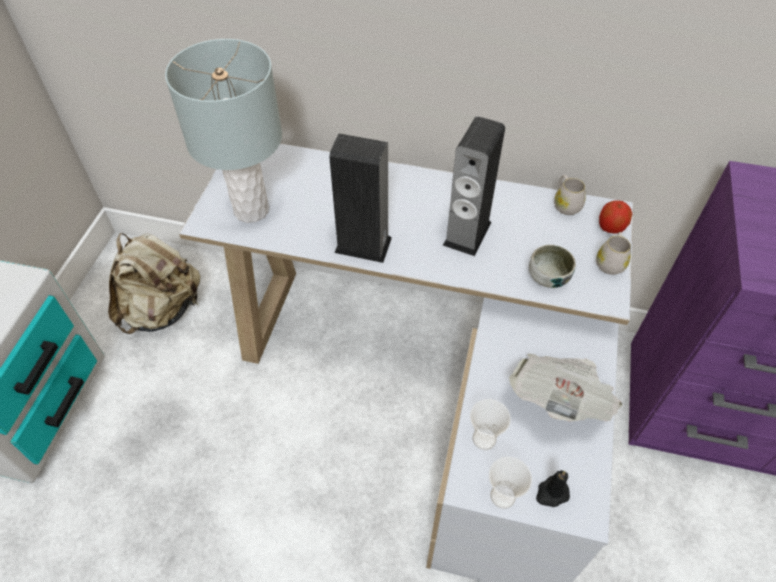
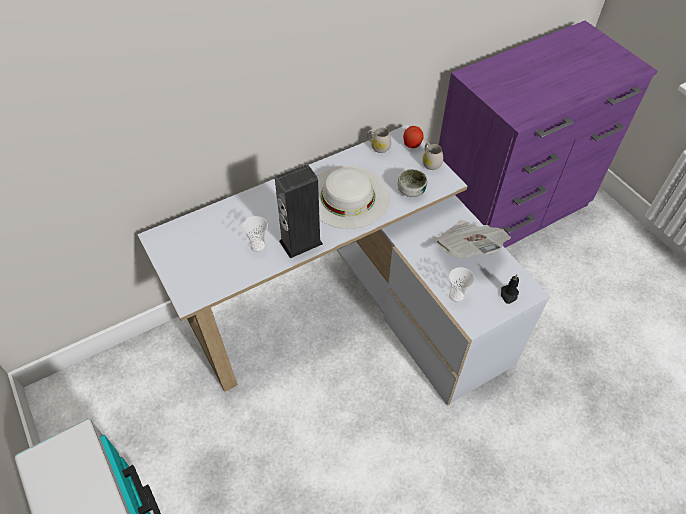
camera: 45 degrees left, 0 degrees up
(163, 310) = (130, 407): beige backpack -> none
(251, 210) = (209, 271): grey table lamp -> none
(467, 233) = (348, 196): speaker -> white hat
(502, 496) = (492, 314): cup -> cup (258, 246)

